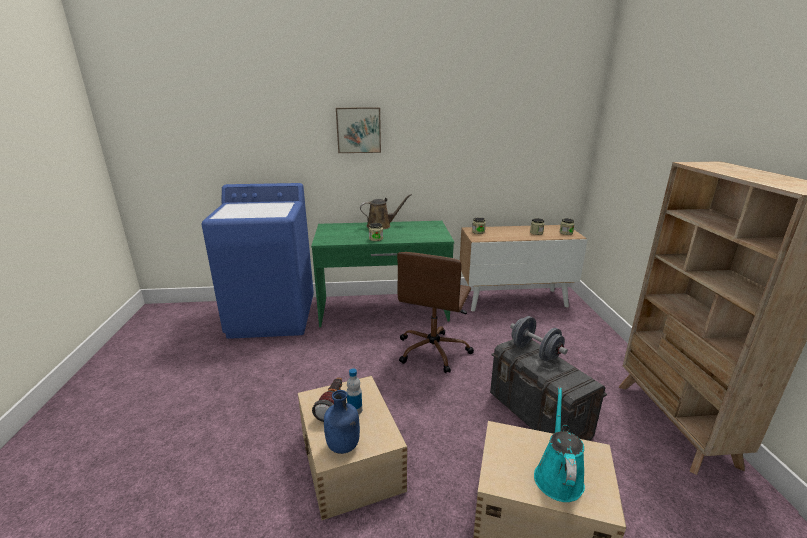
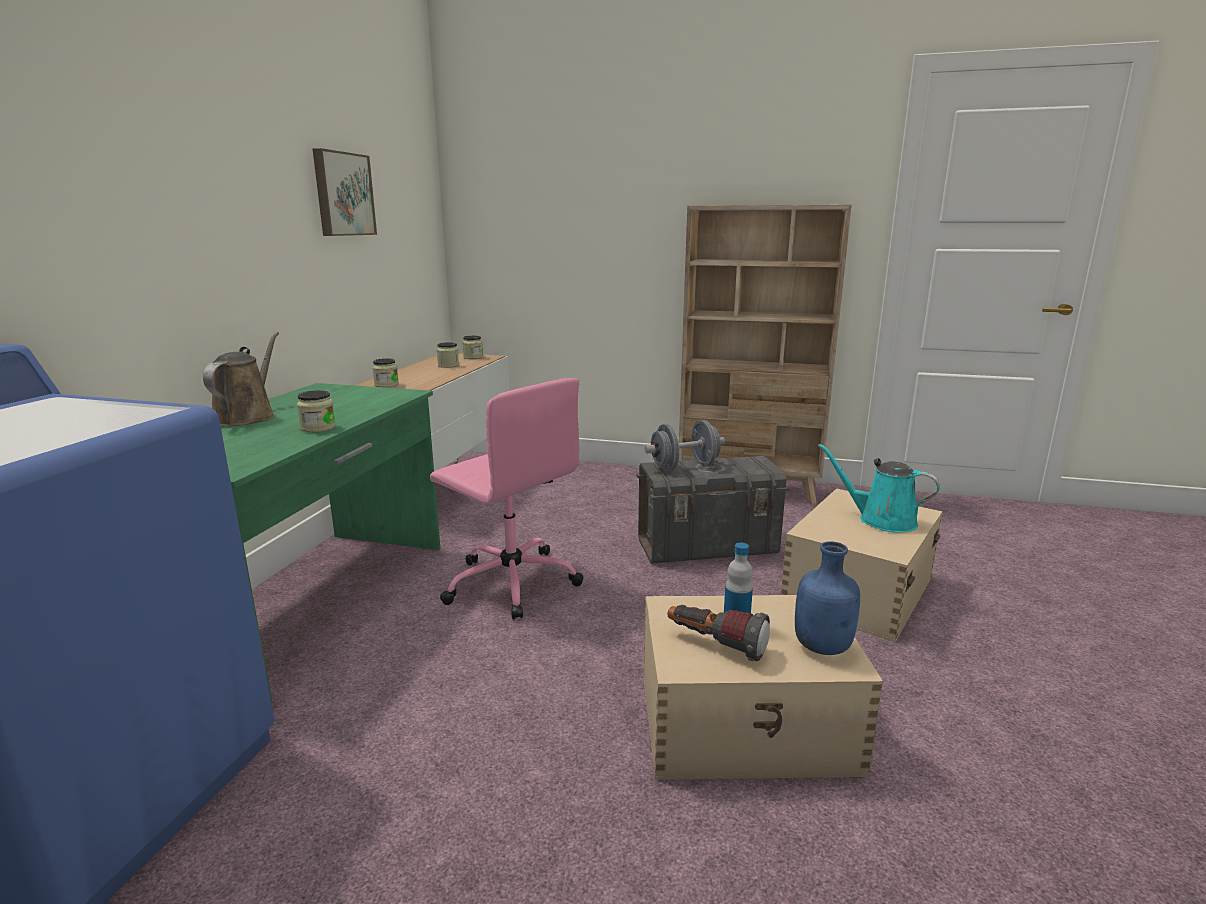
camera: 70 degrees left, 5 degrees down
(358, 130) = (128, 182): picture -> picture (342, 194)
(433, 351) = (511, 582): brown office chair -> pink office chair

